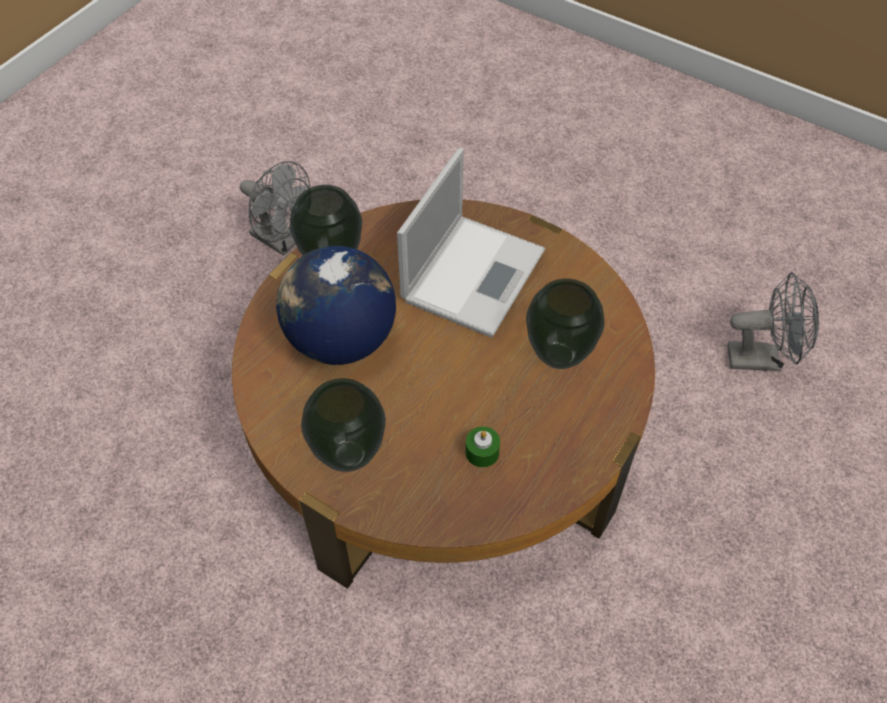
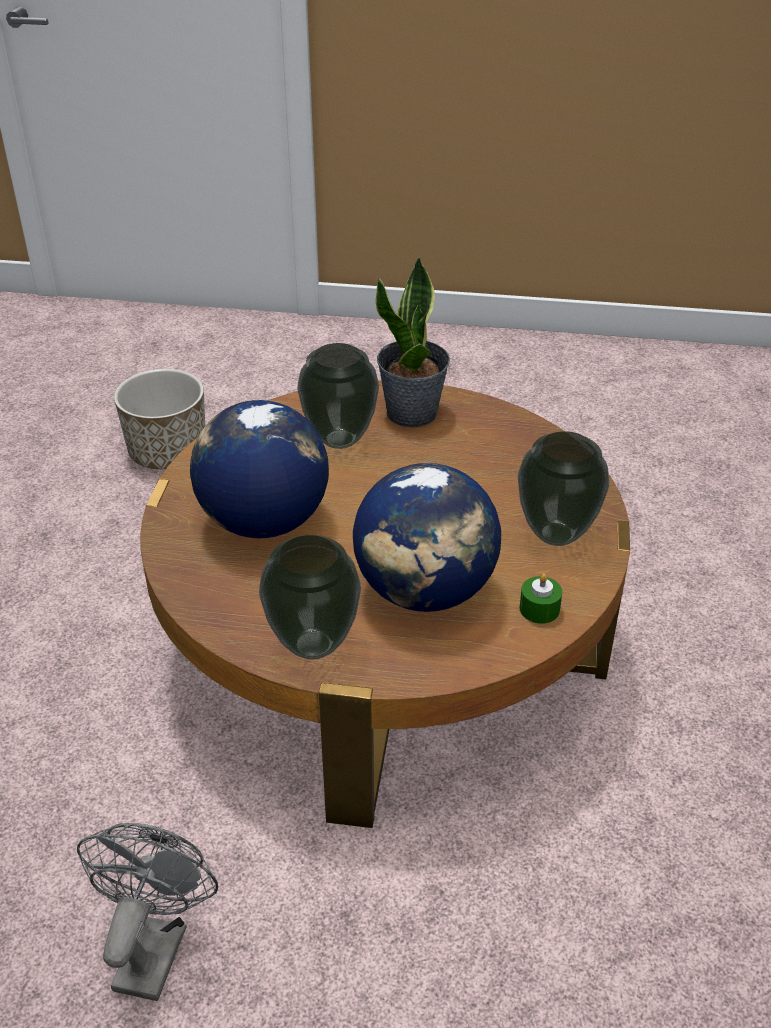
camera: 115 degrees left, 15 degrees down
(474, 273) = (263, 521): laptop -> globe
(482, 452) = (482, 456): green candle -> green candle (539, 609)
(575, 426) = (412, 413): none -> potted plant
(762, 358) = (167, 452): grey fan -> planter

